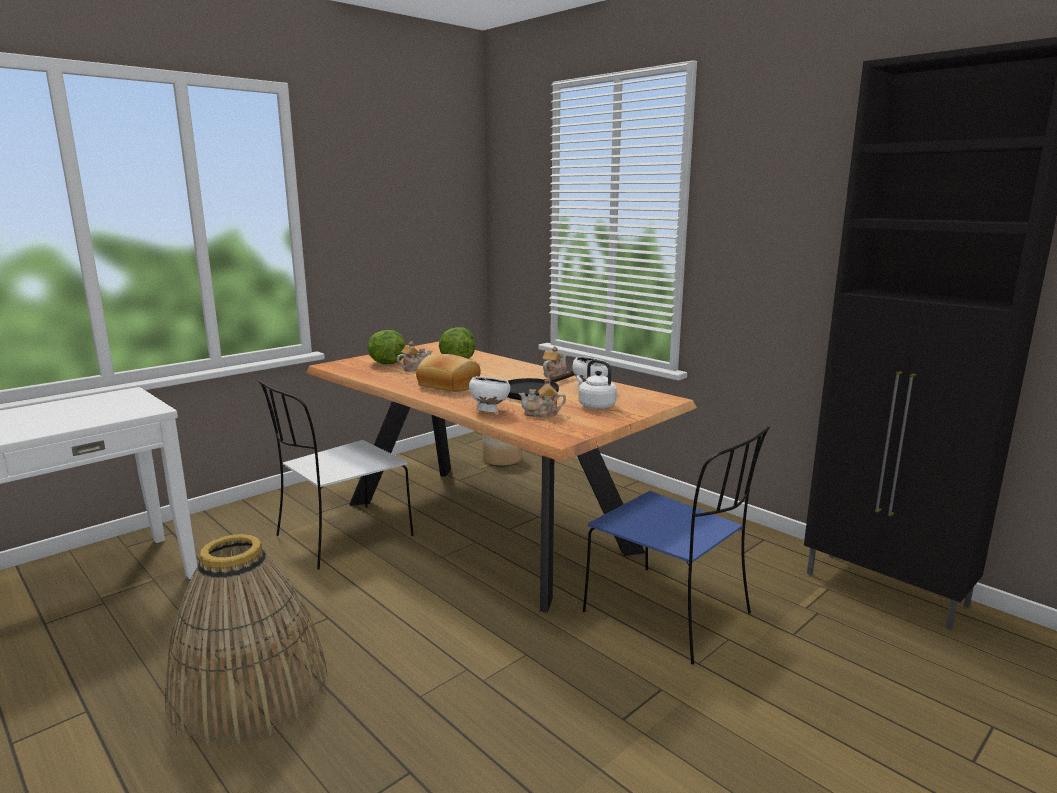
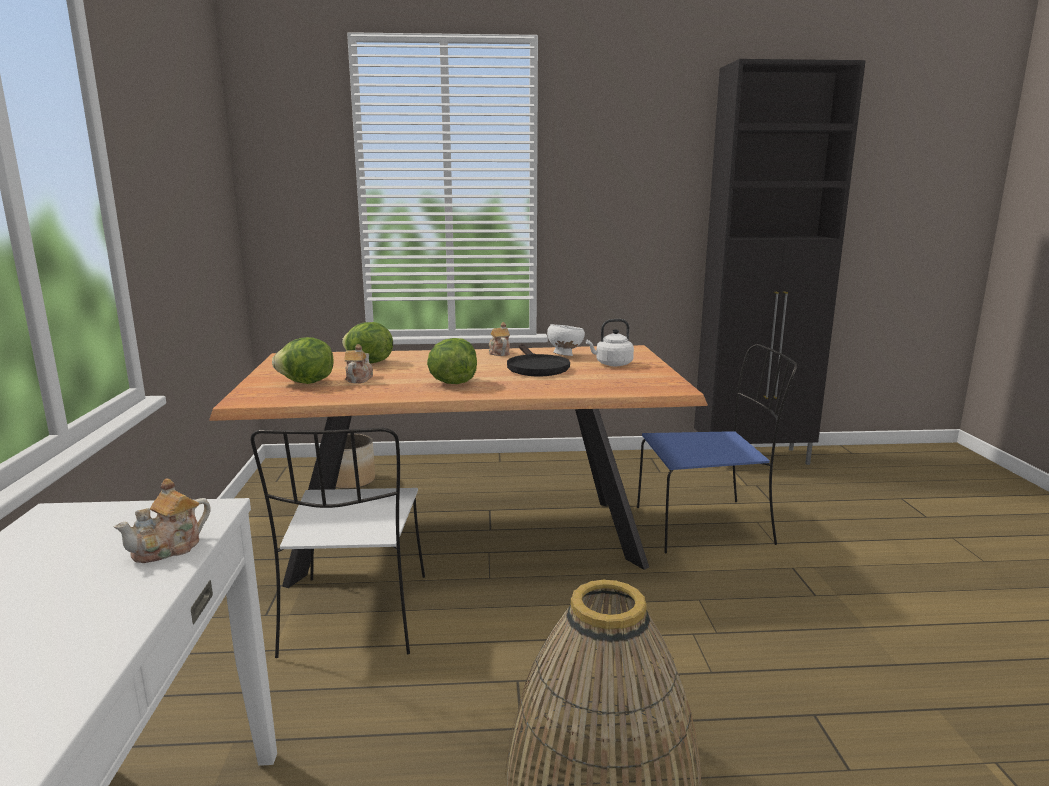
camera: 50 degrees left, 0 degrees up
(448, 386) = (452, 383): bread -> lettuce
(489, 411) = (564, 389): white bowl -> none
(542, 414) = (604, 379): teapot -> teapot (169, 548)

